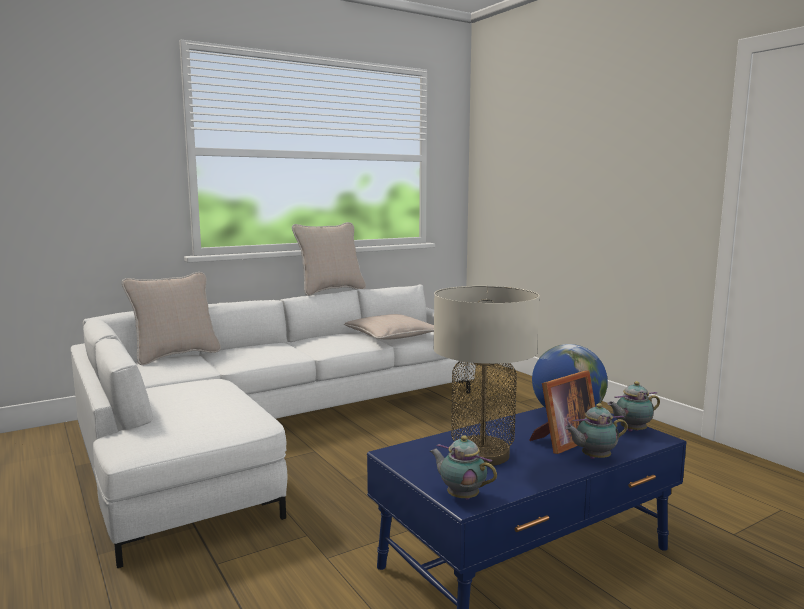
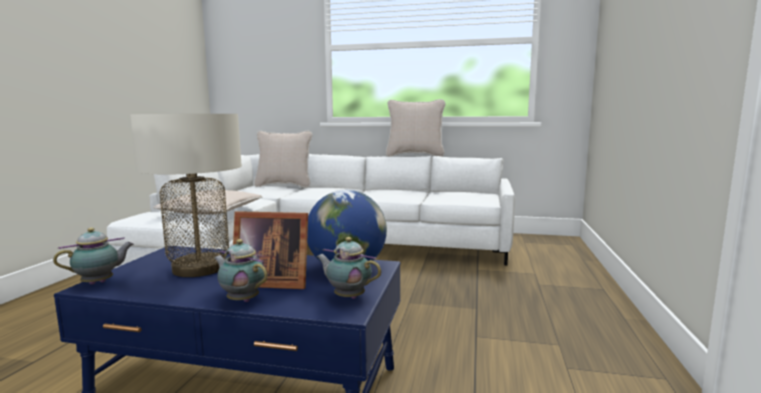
camera: 45 degrees right, 0 degrees up
(391, 335) = (437, 196): beige pillow -> beige pillow (212, 211)
(461, 496) = (100, 283): teapot -> teapot turned 60 degrees clockwise

